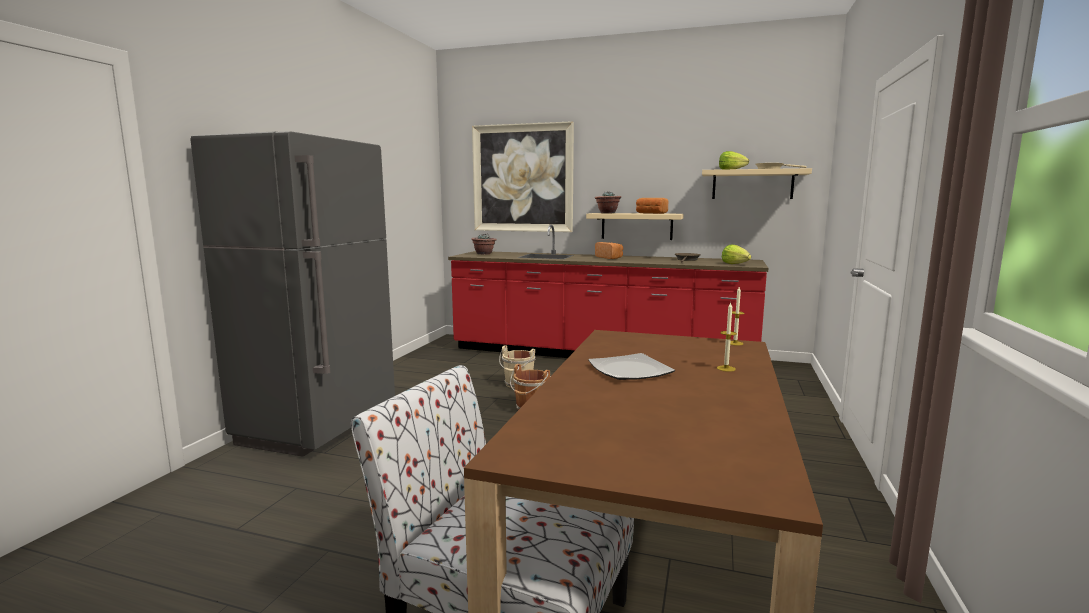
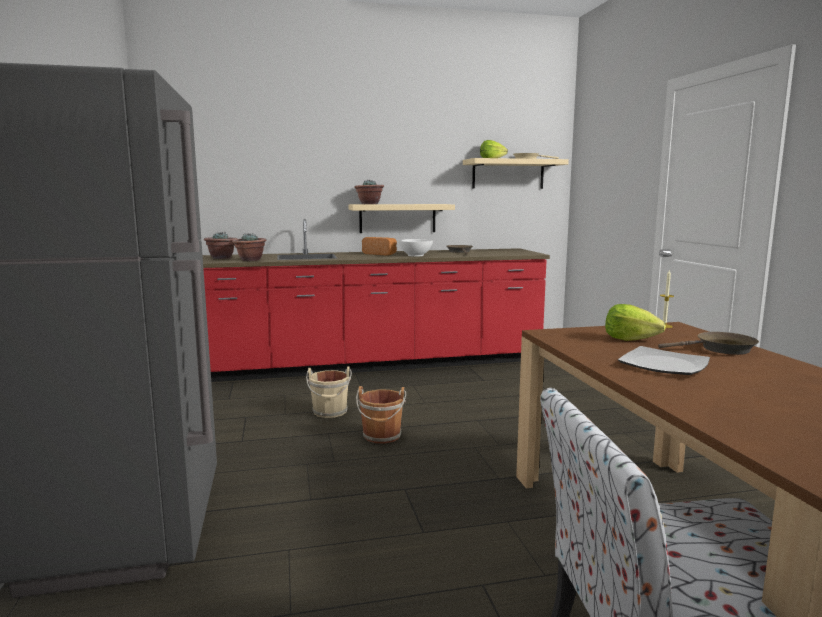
camera: 30 degrees left, 0 degrees up
(497, 256) = (250, 260): none -> potted plant
(522, 178) = (258, 163): picture -> none
(635, 260) = (416, 255): none -> white bowl
(650, 213) = (418, 204): bread -> none
(726, 368) = (720, 349): candle -> brown frying pan
(735, 264) = (512, 253): lettuce -> lettuce (630, 339)

